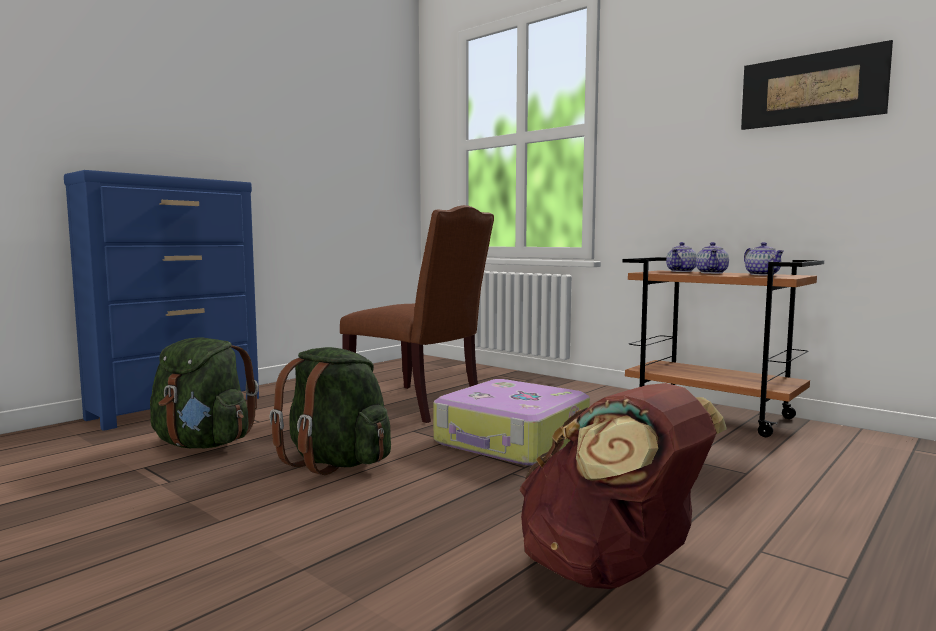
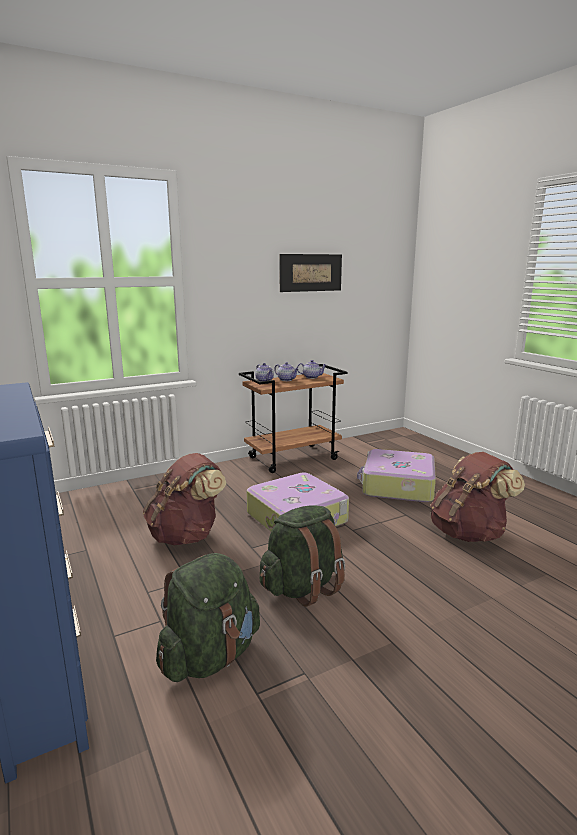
camera: 70 degrees left, 10 degrees up
(418, 405) = (187, 536): brown chair -> brown backpack
(740, 491) = (397, 486): none -> suitcase

